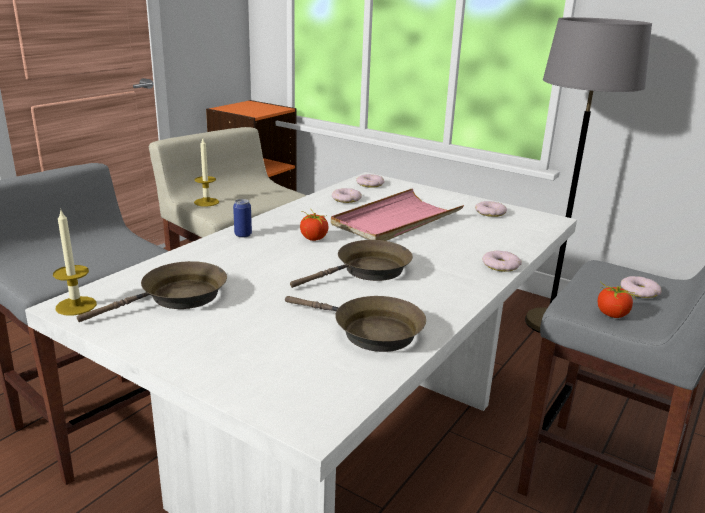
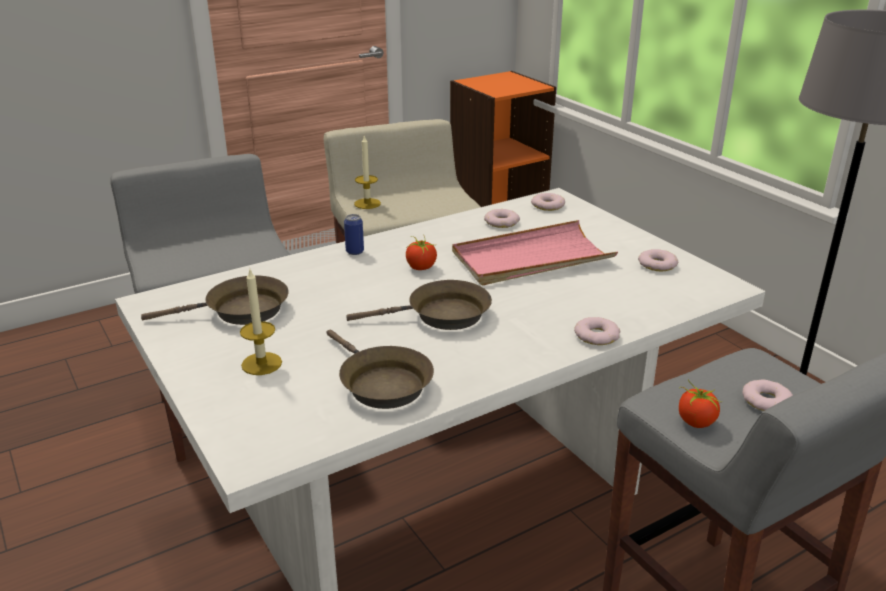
camera: 25 degrees right, 5 degrees up
(76, 306) = (154, 303): candle -> candle (261, 363)

